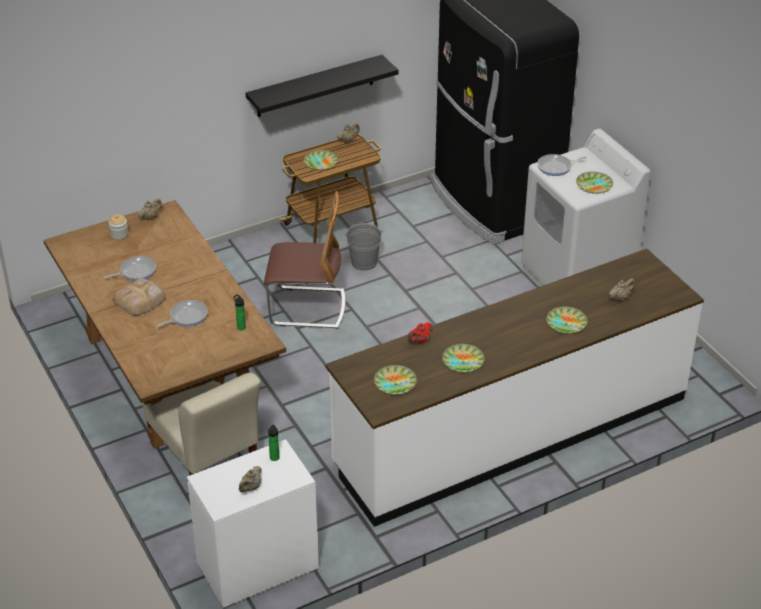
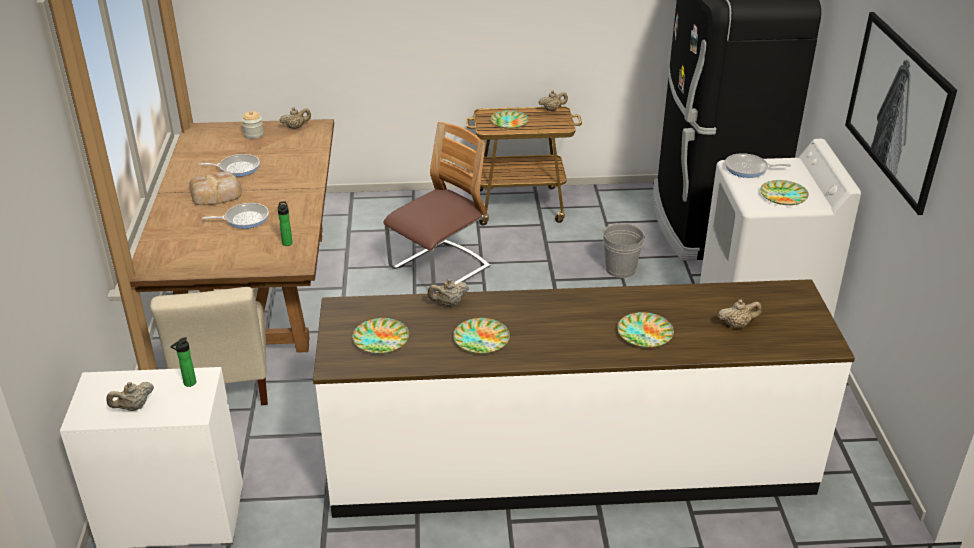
camera: 25 degrees right, 5 degrees down
(307, 308) = (439, 269): chair -> chair turned 75 degrees counterclockwise
(315, 86) = (523, 39): black shelf -> none
(364, 262) = (530, 242): grey bucket -> grey bucket (620, 269)
(420, 341) = (448, 303): red teapot -> beige teapot
(677, 112) = (899, 109): none -> picture

